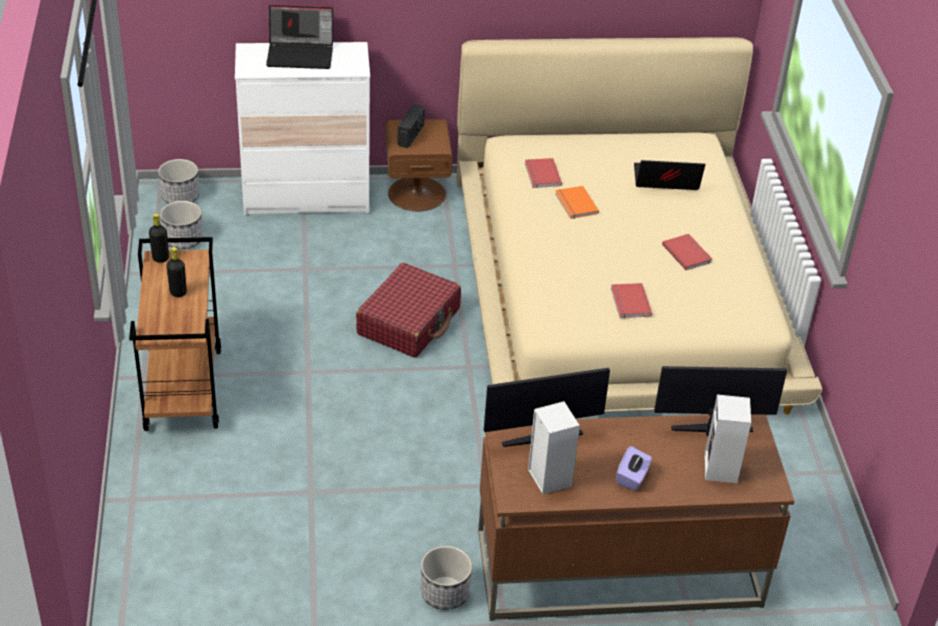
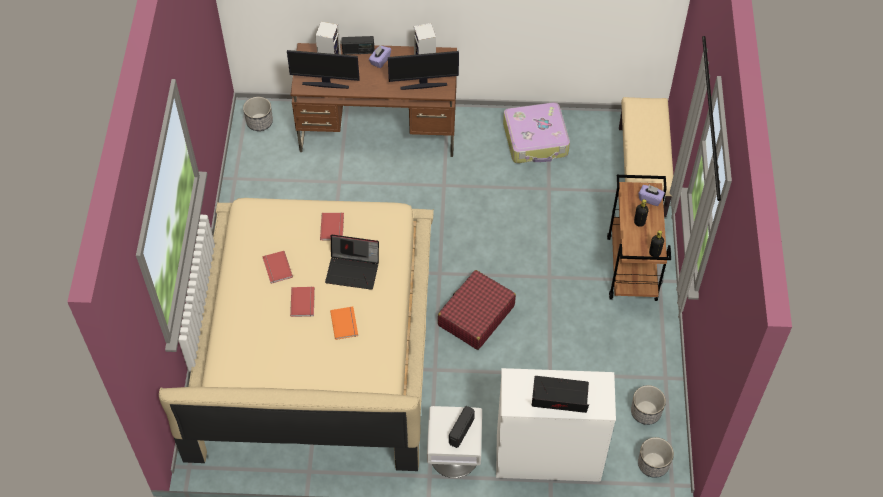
camera: 170 degrees left, 15 degrees up
(148, 530) = (642, 172): none -> beige bench
(157, 322) = (650, 199): none -> purple tissue box
(335, 571) = (536, 140): none -> suitcase
(417, 193) = (454, 456): brown nightstand -> white nightstand
(444, 593) = (477, 123): planter -> planter (259, 122)
(541, 175) = (363, 358): red book -> red book (303, 302)
(665, 181) = (266, 344): laptop -> laptop (353, 270)
(677, 492) = (358, 51): none -> radio

